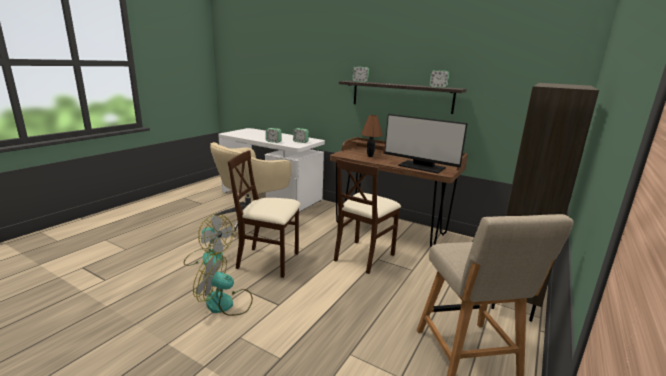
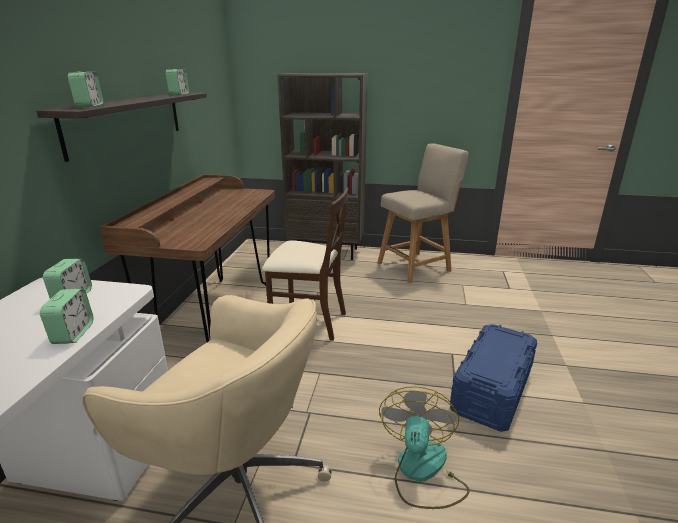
camera: 110 degrees left, 5 degrees up
(226, 304) = (492, 391): fan -> blue storage box
(269, 261) = (377, 393): beige chair -> none
(370, 156) = (197, 225): brown table lamp -> none
(421, 167) = (242, 200): monitor -> none

